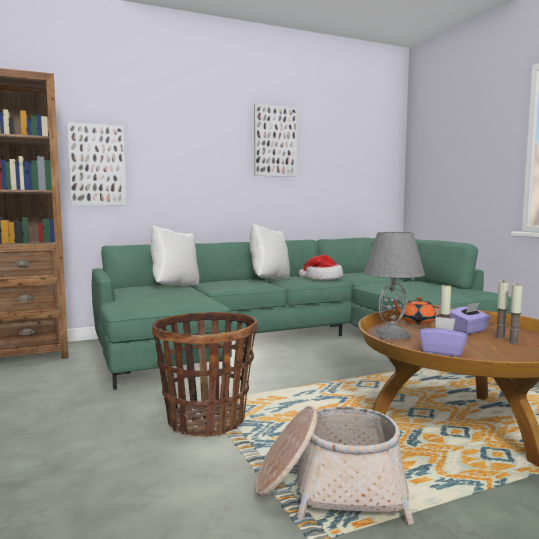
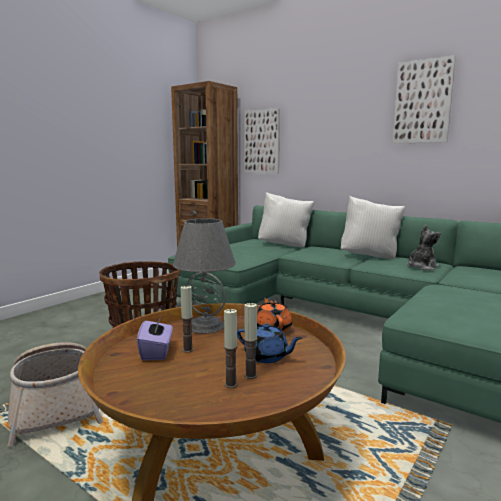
camera: 60 degrees right, 5 degrees up
(322, 278) = (421, 267): hat -> plush toy
(469, 331) = (267, 357): purple tissue box -> blue teapot

